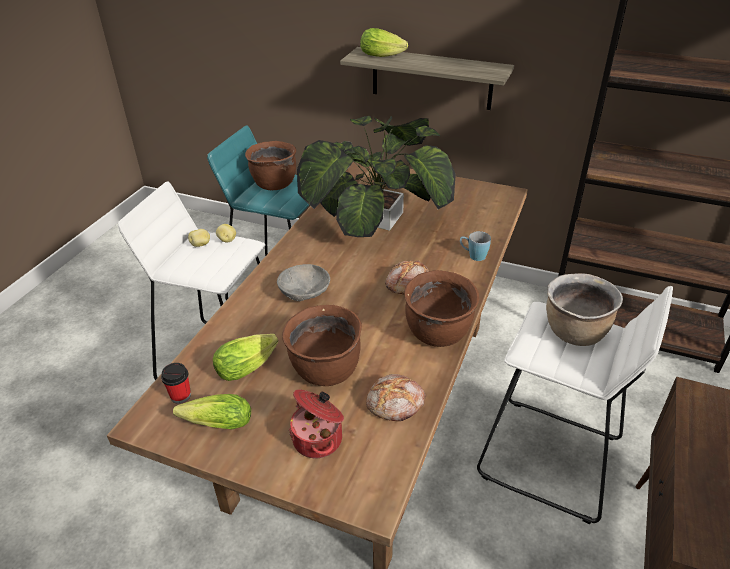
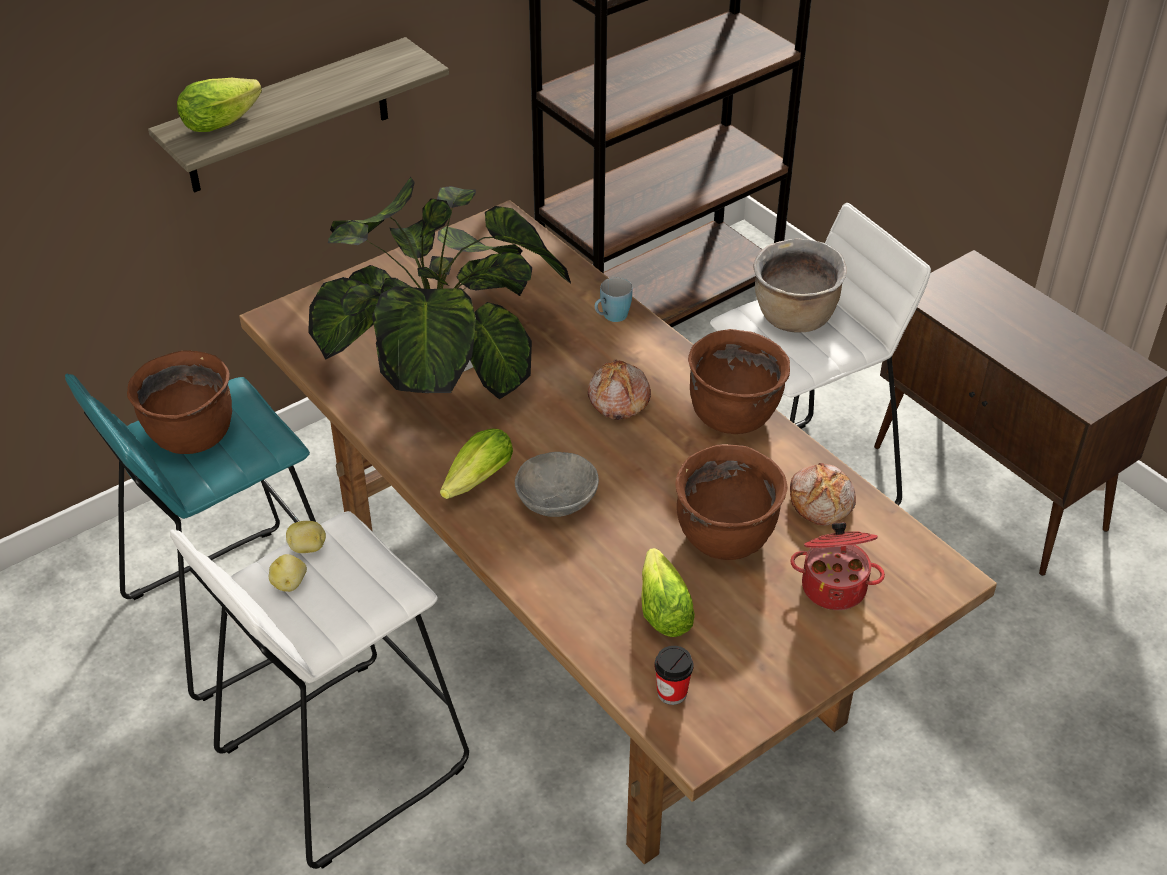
camera: 60 degrees left, 5 degrees up
(214, 424) = (747, 673): lettuce -> lettuce (474, 483)

